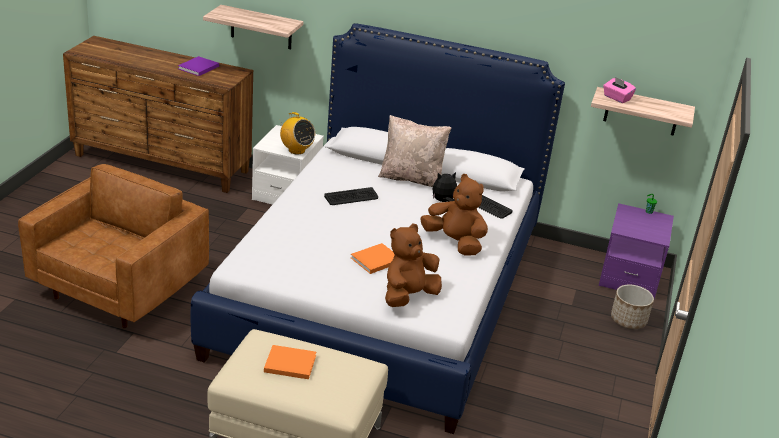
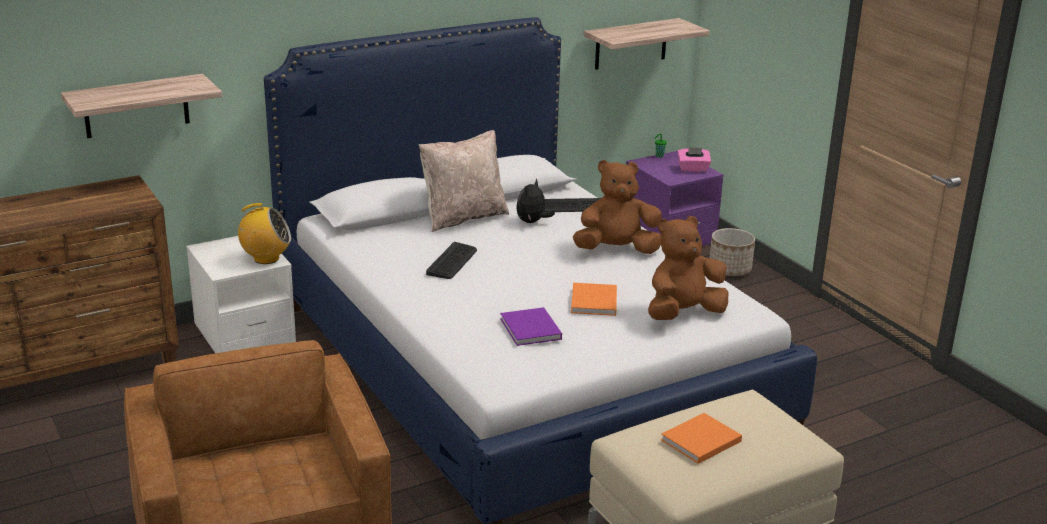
camera: 45 degrees left, 5 degrees down
(197, 68) = (67, 201): purple book -> purple book (531, 330)
(408, 296) = (683, 314): brown plush toy -> brown plush toy turned 60 degrees clockwise
(616, 98) = (619, 33): pink tissue box -> pink tissue box (693, 169)

